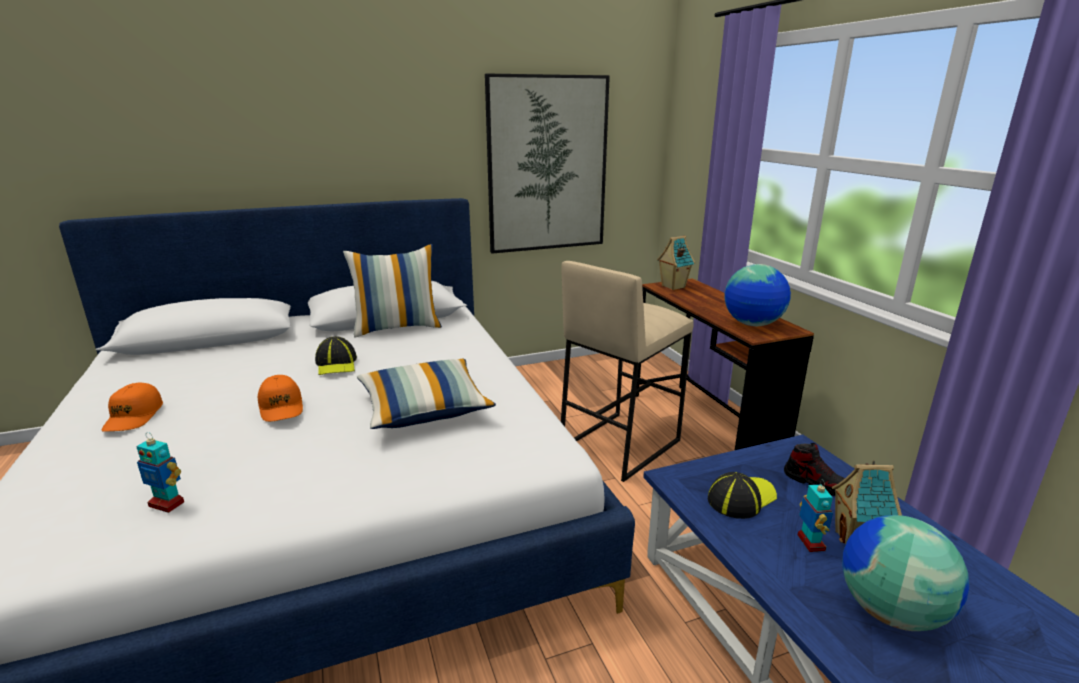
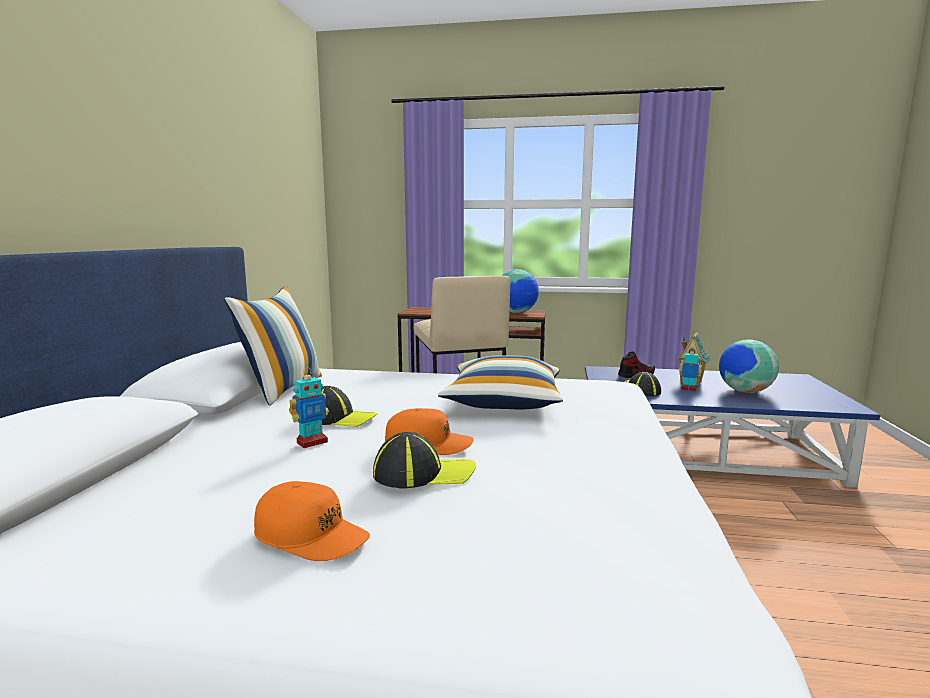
camera: 60 degrees left, 10 degrees down
(167, 504) = (608, 509): toy robot -> toy robot (312, 442)
(221, 420) = (423, 473): none -> cap
(547, 165) = (270, 218): picture -> none
(672, 287) = (419, 311): toy house -> none

